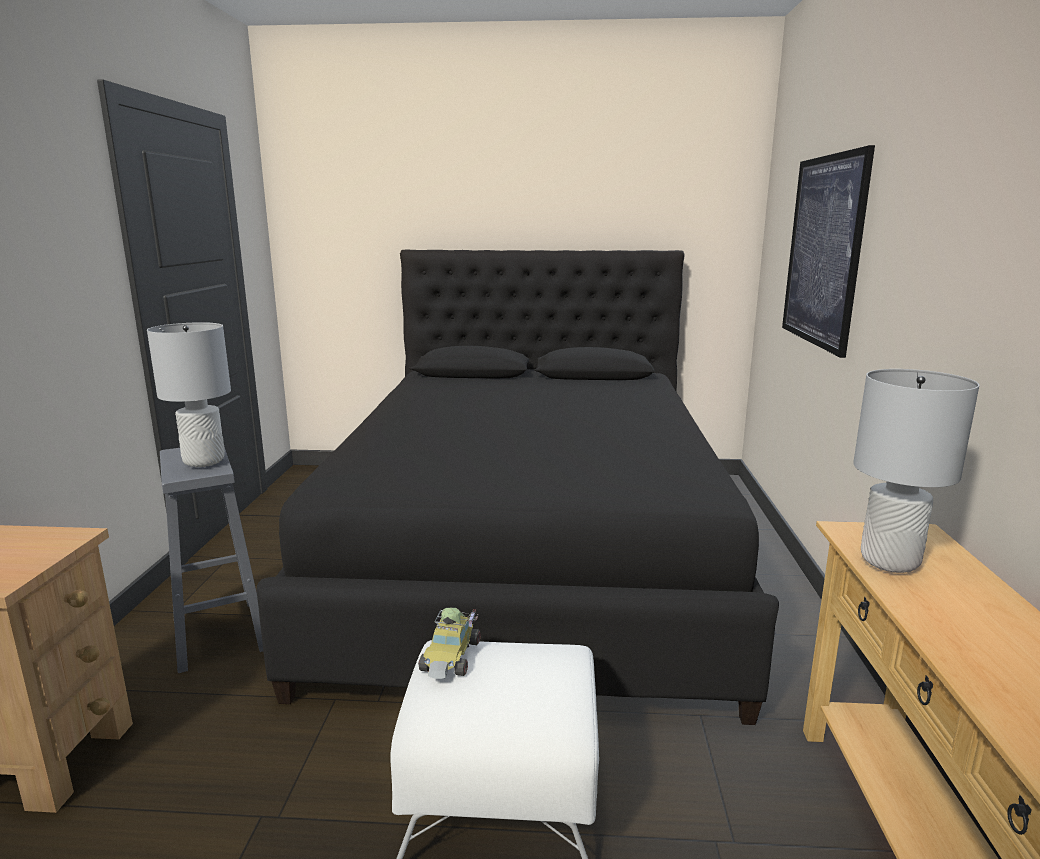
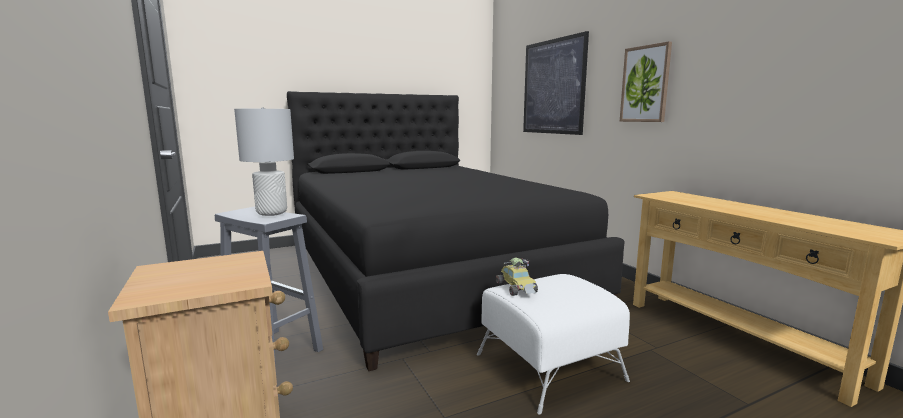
camera: 30 degrees left, 5 degrees down
(888, 564) = (683, 200): grey table lamp -> none
(933, 278) = (645, 84): none -> picture

